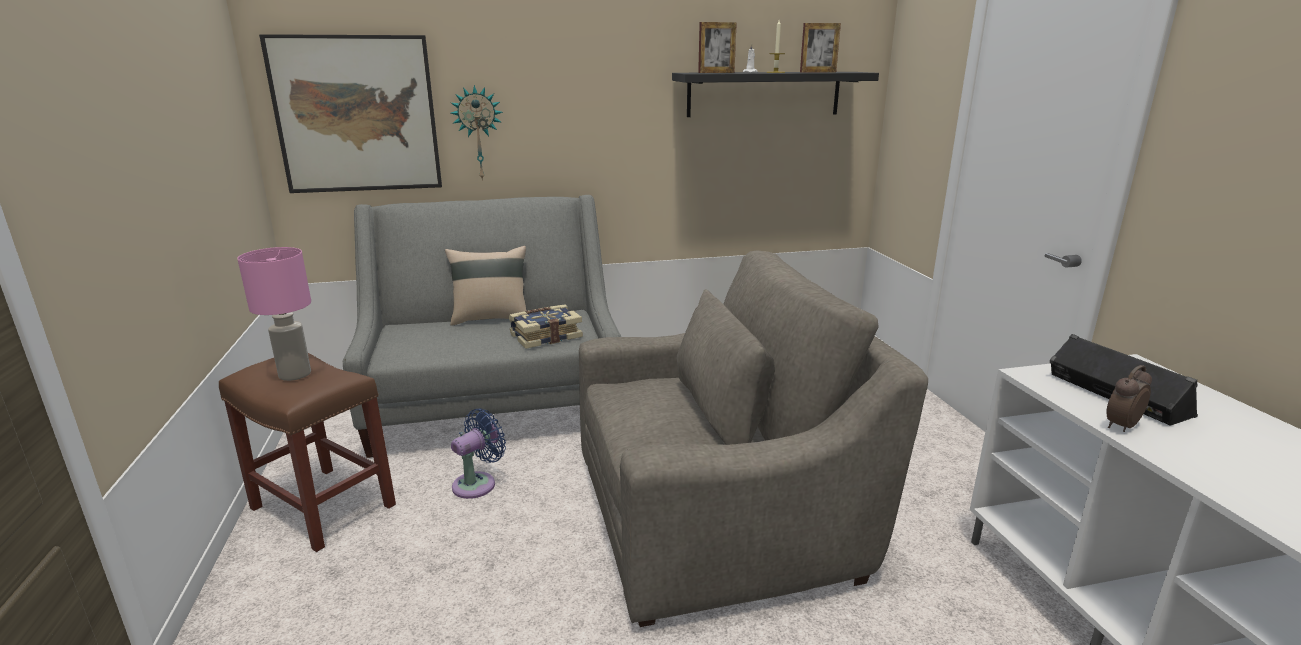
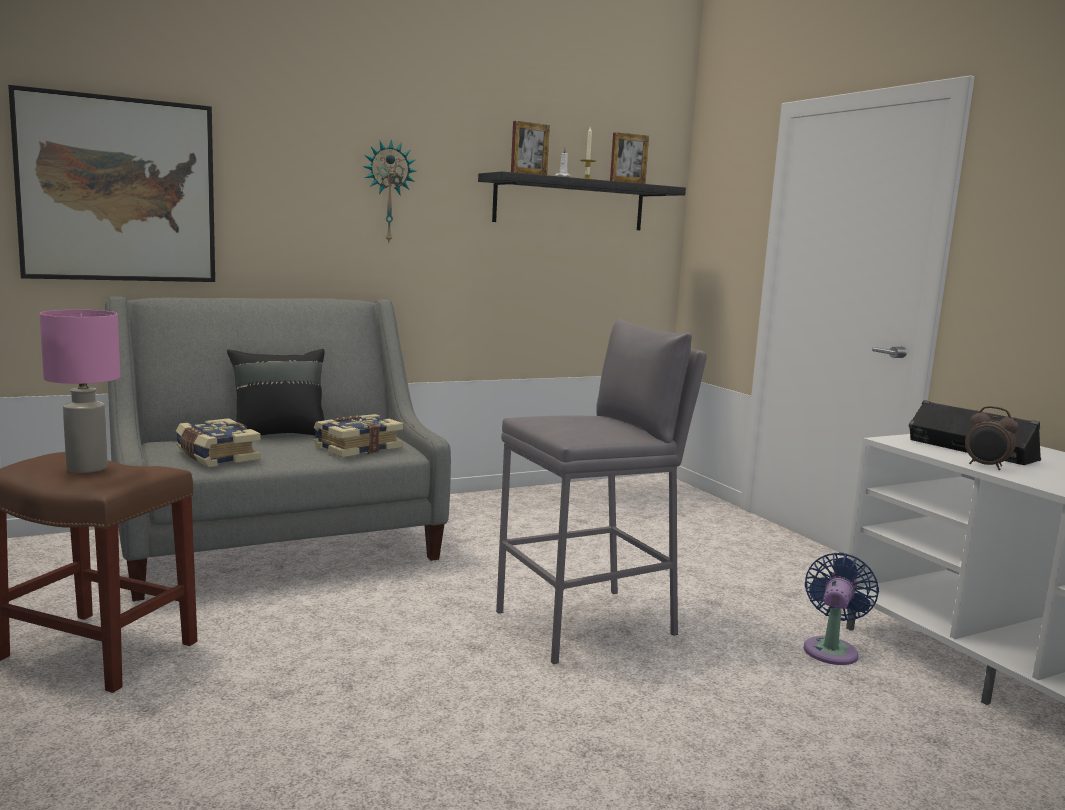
camera: 15 degrees left, 10 degrees down
(427, 344) = (216, 457): none -> book
(478, 133) = (262, 222): wall clock -> wall clock (388, 192)
(478, 483) = (294, 616): blue fan -> blue fan (831, 649)
(491, 318) = (279, 435): beige pillow -> black pillow
(718, 513) = (587, 624): grey armchair -> grey stool
(1120, 426) = (986, 466): alarm clock -> alarm clock turned 90 degrees counterclockwise

